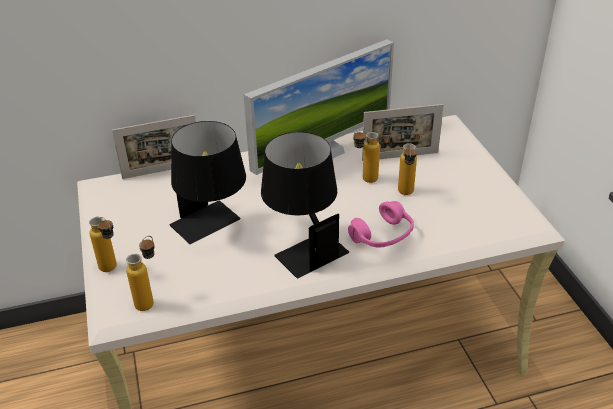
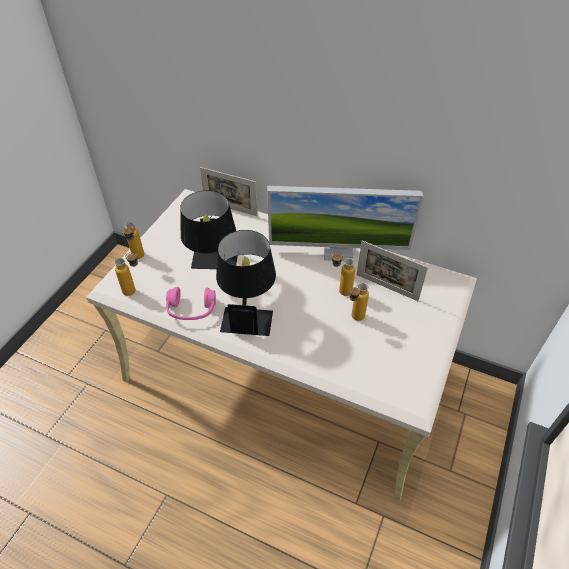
camera: 40 degrees right, 10 degrees up
(382, 236) = (302, 339): pink headphones -> pink headphones (191, 310)

